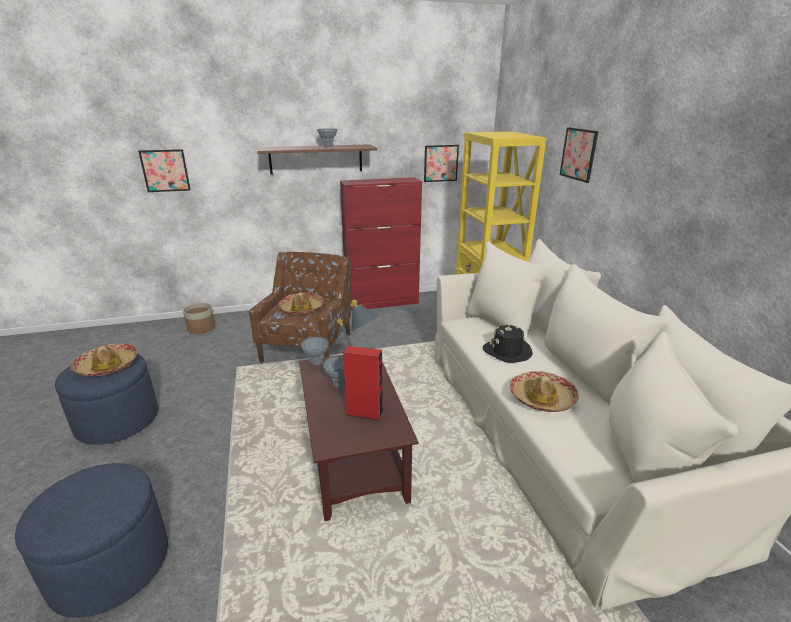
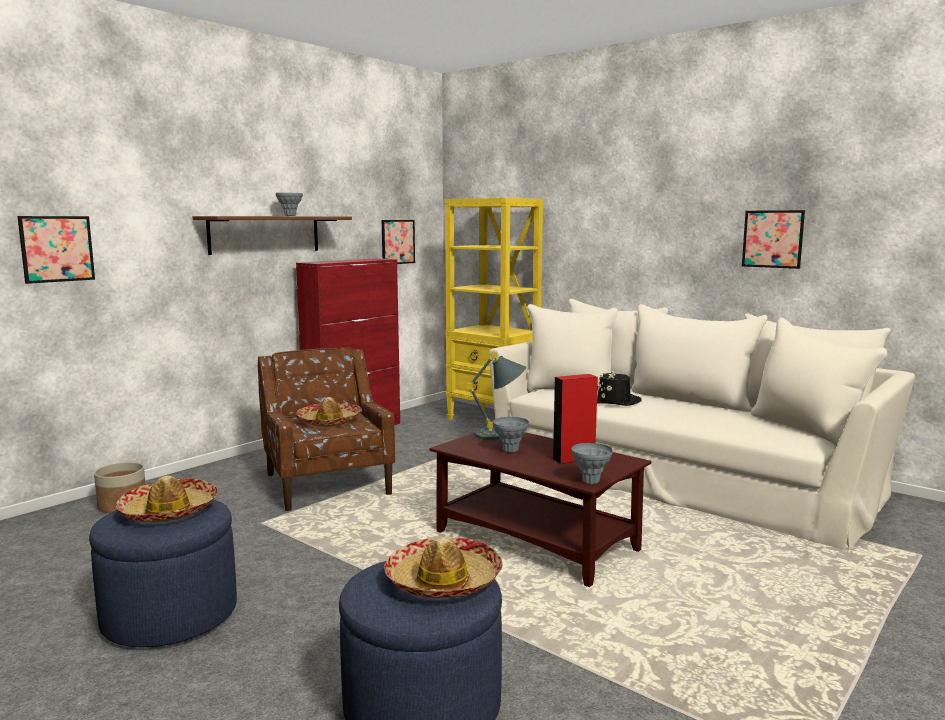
camera: 35 degrees left, 15 degrees down
(316, 363) = (453, 445): grey vase -> grey vase (590, 482)
(542, 398) = (692, 417): hat -> hat (443, 581)
(578, 154) = (589, 210): picture -> picture (772, 239)

